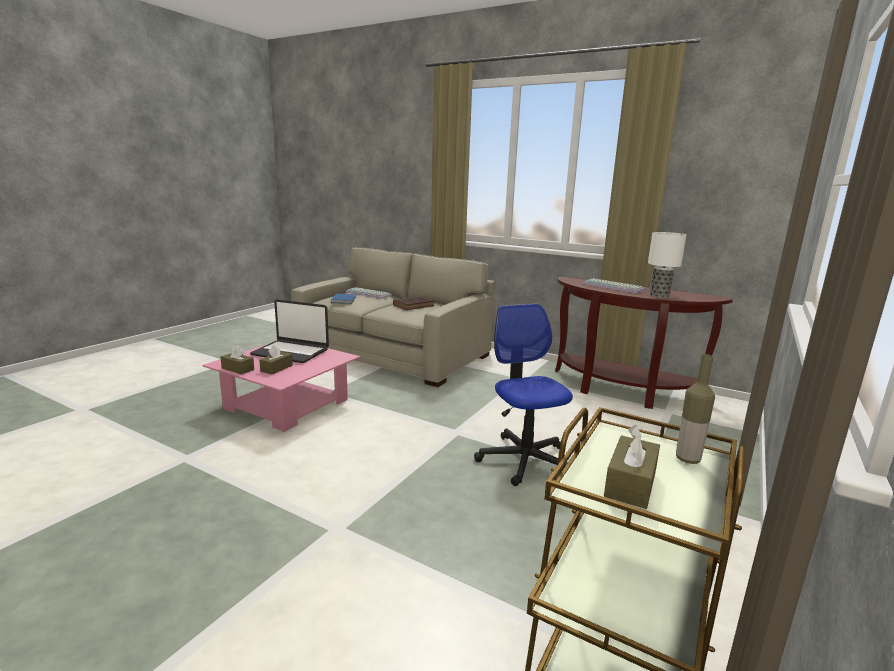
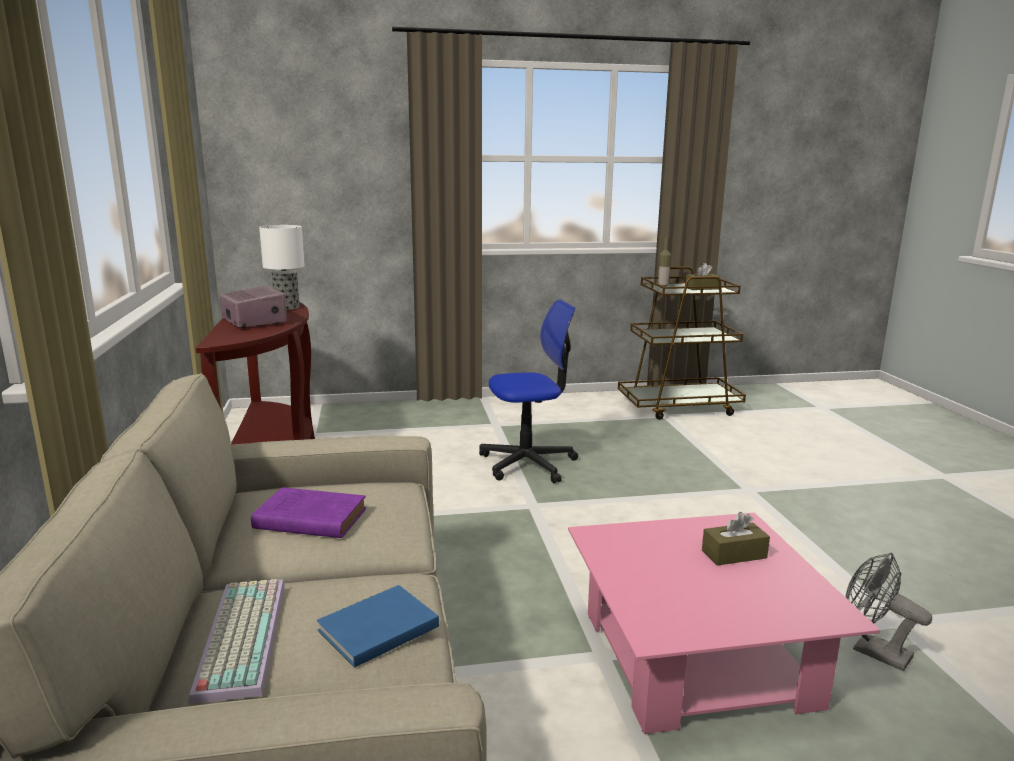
camera: 130 degrees left, 0 degrees up
(202, 437) = (872, 651): none -> grey fan
(238, 369) = (805, 581): brown tissue box -> none
(291, 352) = (675, 588): laptop -> none
(414, 305) = (308, 519): brown book -> purple book
(524, 459) = (528, 463): office chair -> office chair turned 135 degrees counterclockwise
(614, 287) = (254, 321): keyboard -> radio

